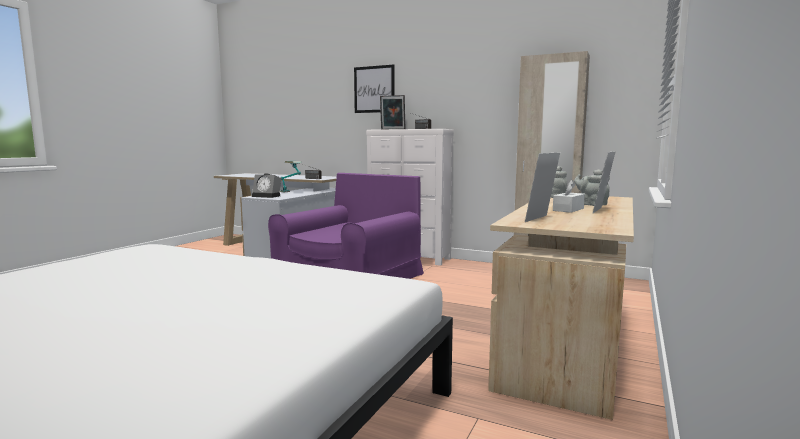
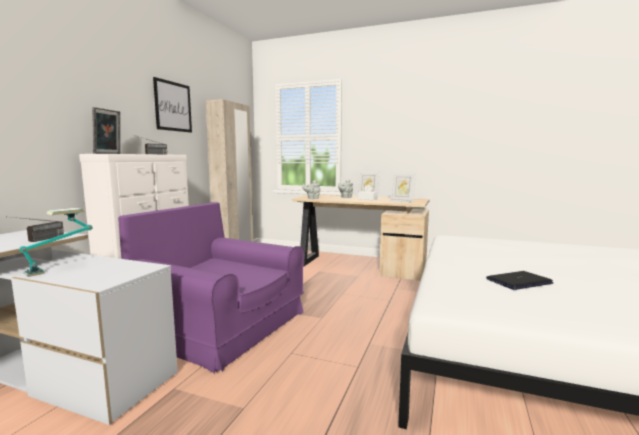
camera: 95 degrees left, 0 degrees up
(145, 274) = (519, 281): none -> laptop
(267, 196) = (108, 276): alarm clock -> none
(374, 89) = (58, 93): picture -> picture (173, 106)

